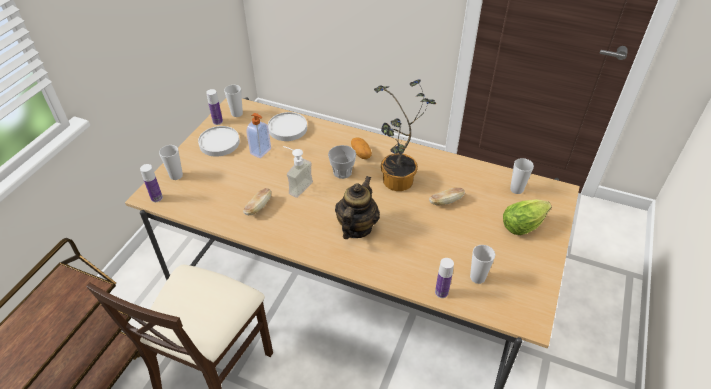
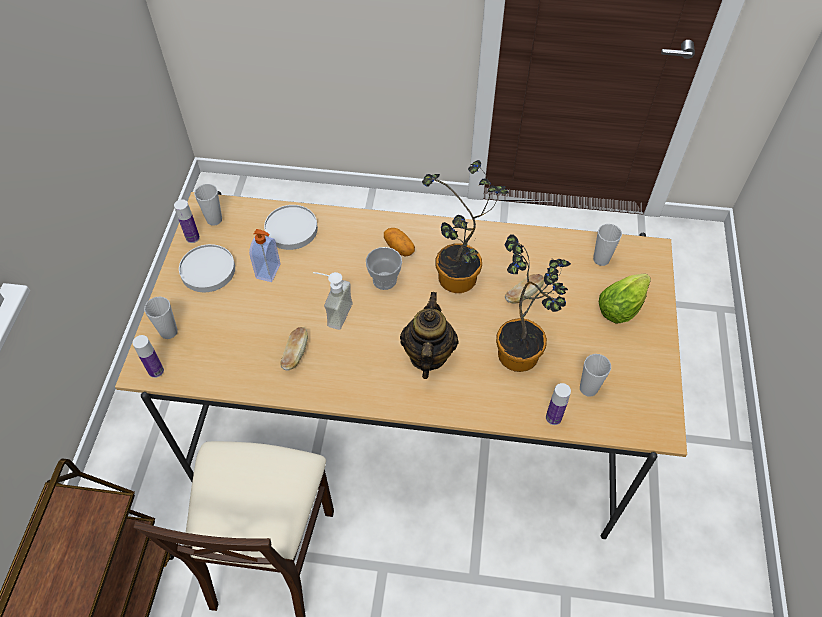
camera: 15 degrees left, 10 degrees up
(432, 239) = (523, 350): none -> potted plant

